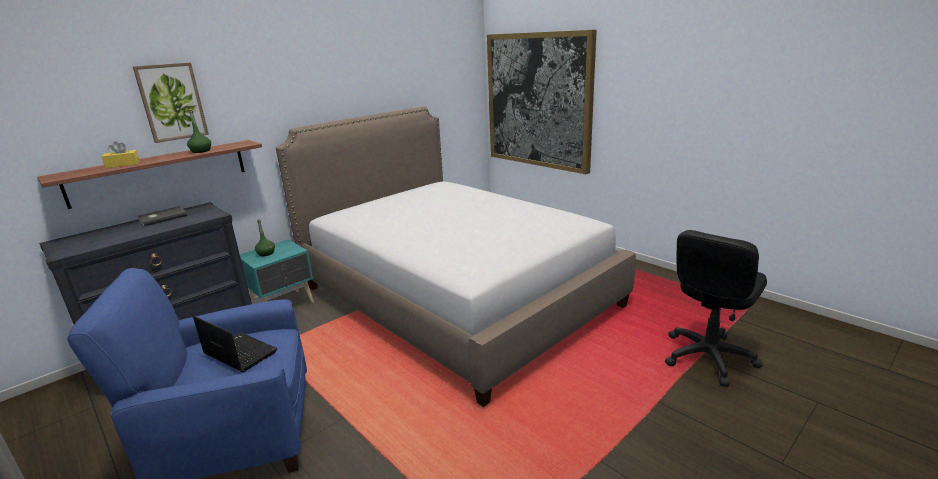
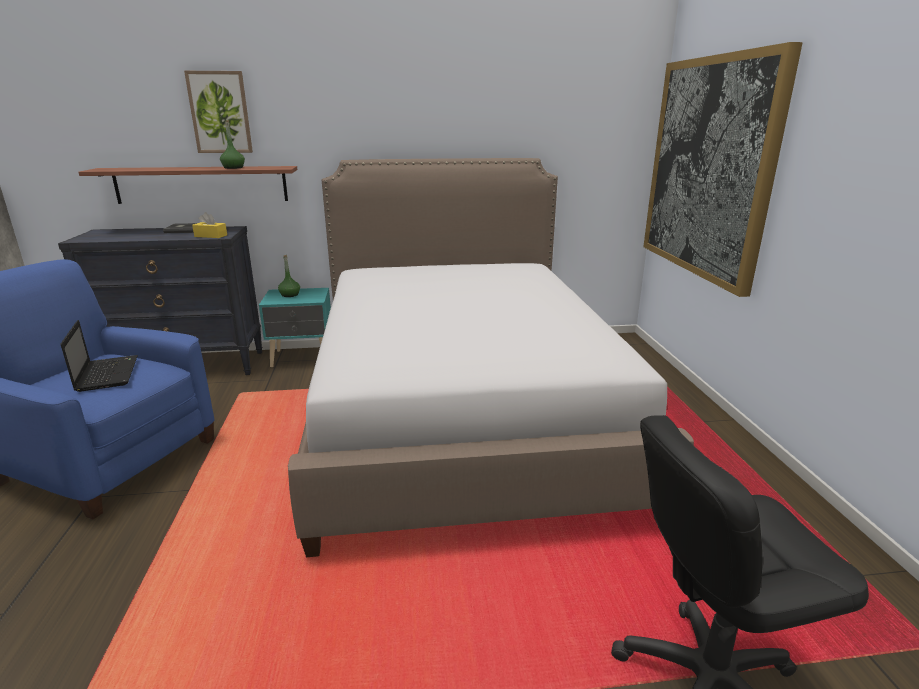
camera: 35 degrees right, 0 degrees up
(123, 164) = (158, 168): yellow tissue box -> yellow tissue box (211, 236)

